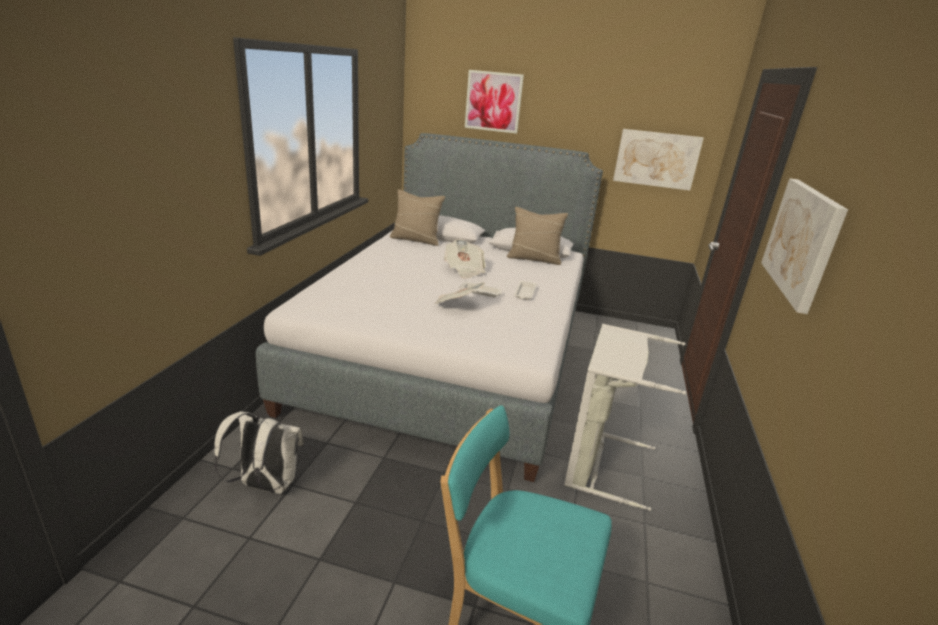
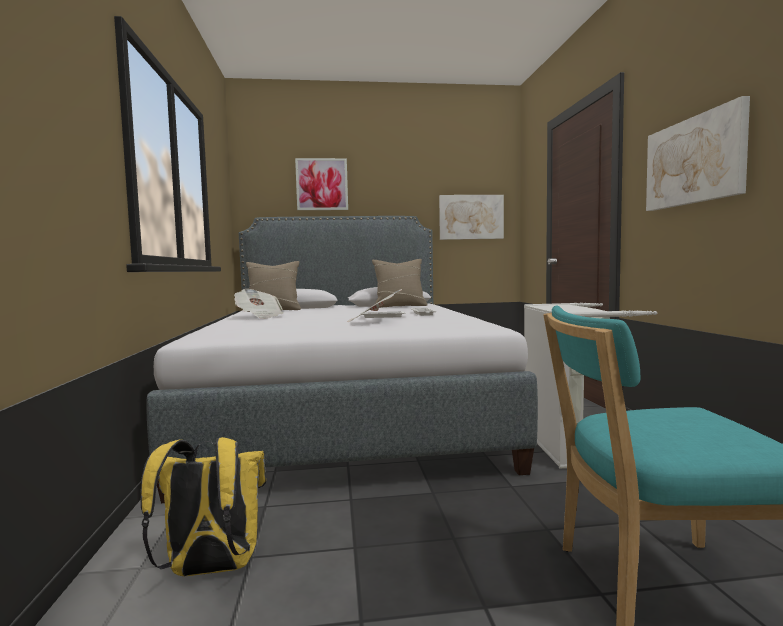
camera: 20 degrees left, 20 degrees down
(265, 485) = (210, 569): white backpack -> yellow backpack
(464, 270) = (347, 313): newspaper -> newspaper (259, 317)

